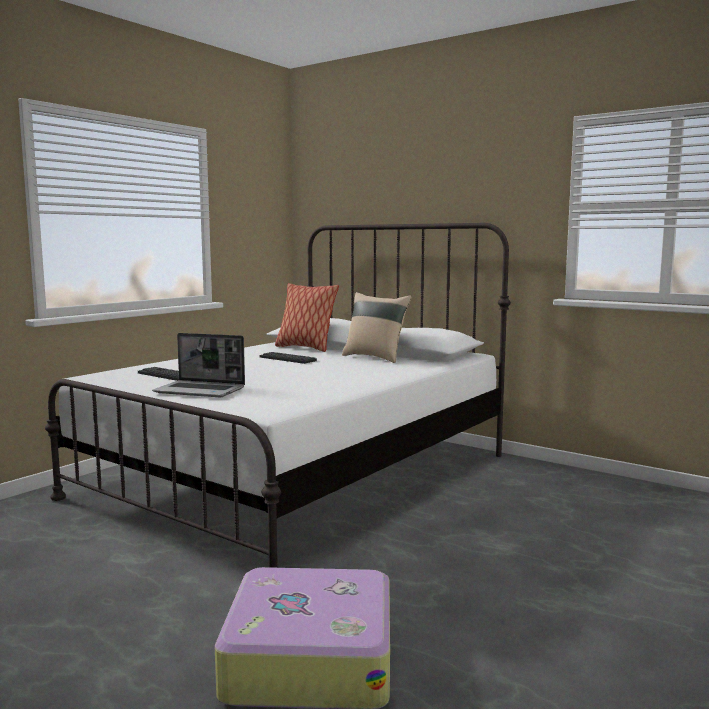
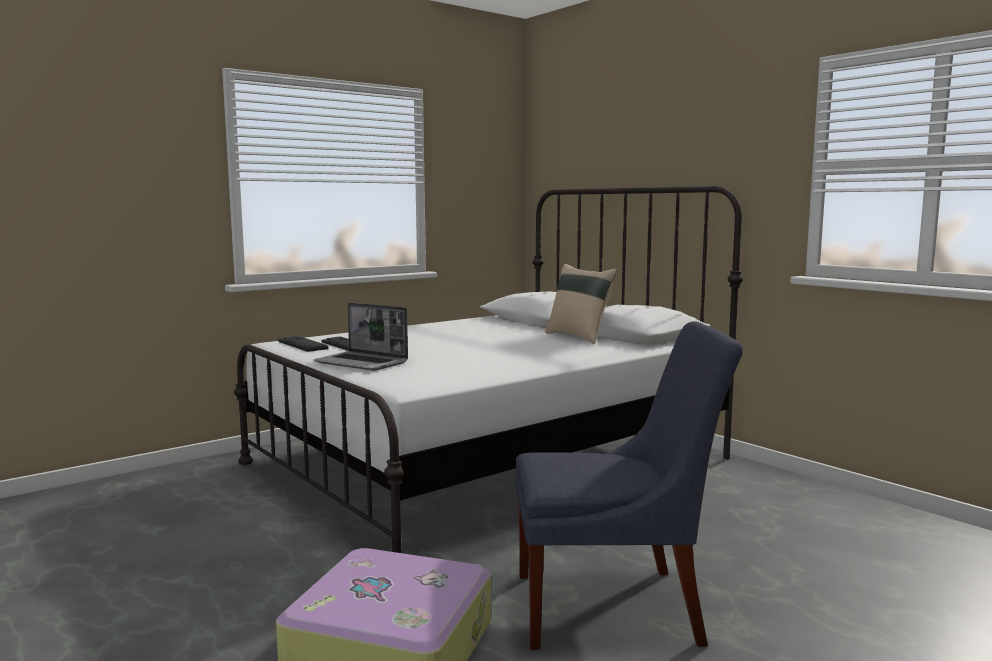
camera: 15 degrees right, 0 degrees up
(287, 359) = (483, 334): keyboard -> keyboard (302, 345)
(305, 348) = (515, 323): pillow -> none
(484, 593) = (615, 608): none -> blue chair

